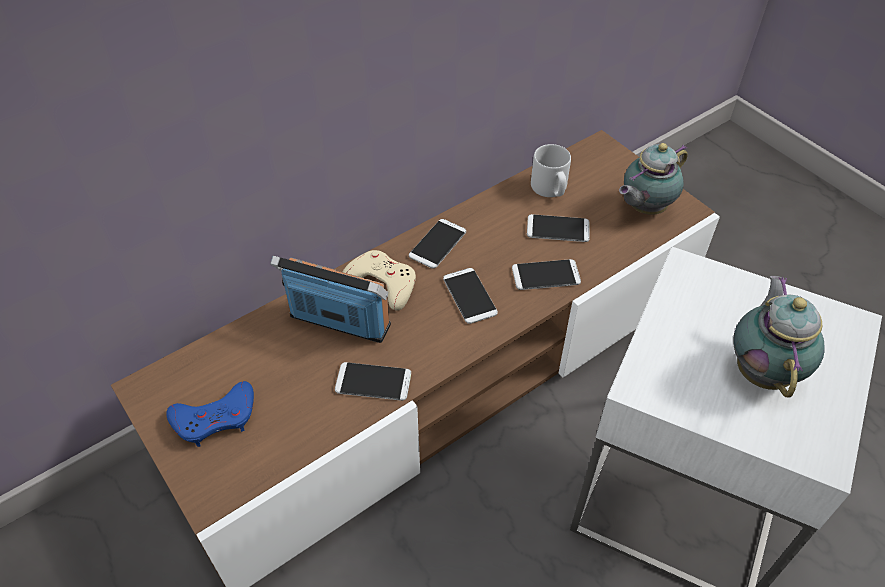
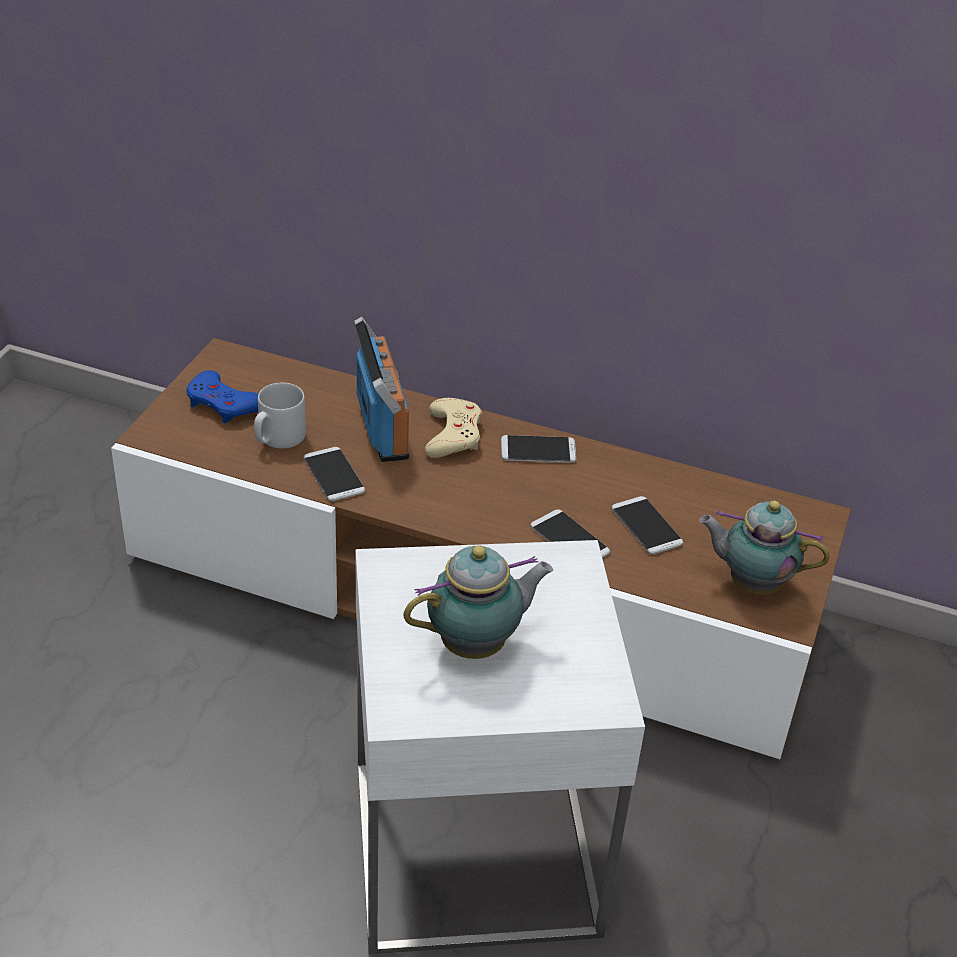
camera: 55 degrees right, 10 degrees down
(469, 296) = (490, 496): phone -> none
(550, 189) = (702, 500): grey mug -> grey mug (278, 438)

